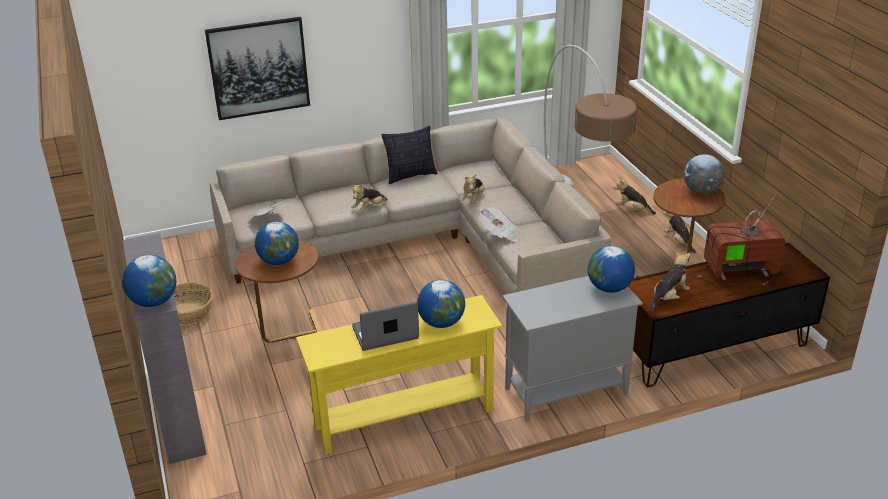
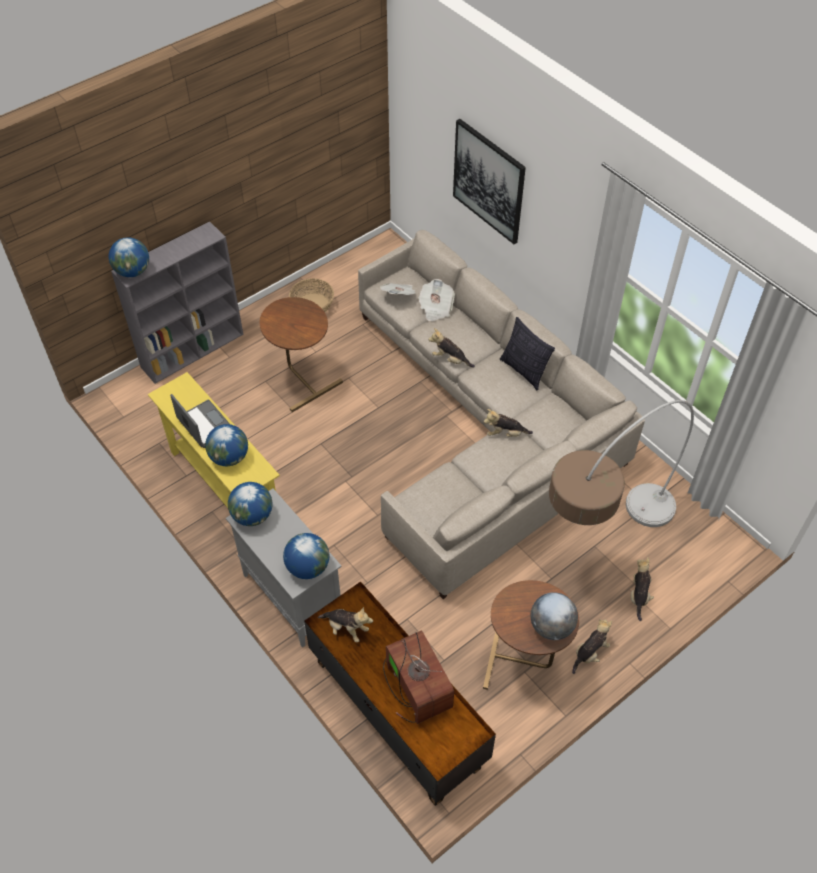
camera: 70 degrees right, 20 degrees up
(279, 261) = (290, 325): globe -> globe (252, 516)
(500, 234) = (443, 471): newspaper -> newspaper (435, 308)

